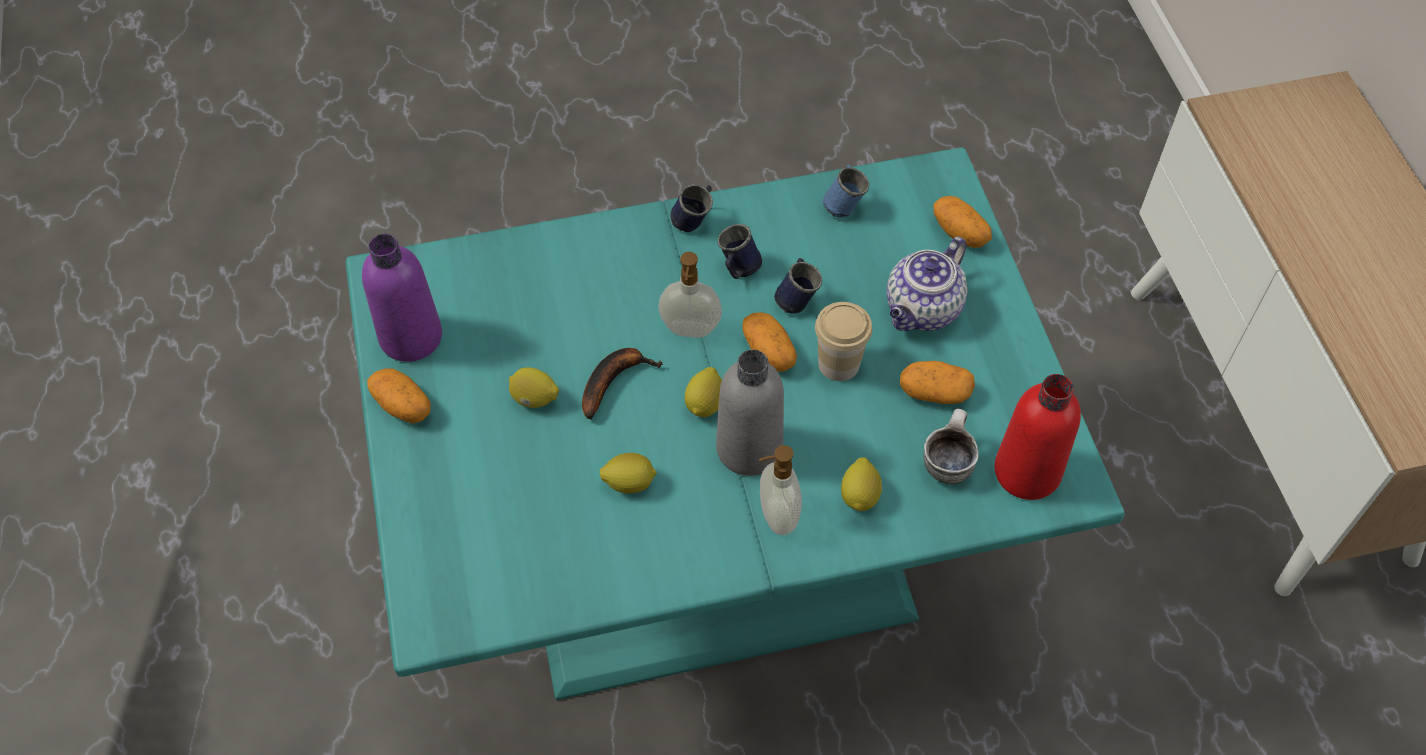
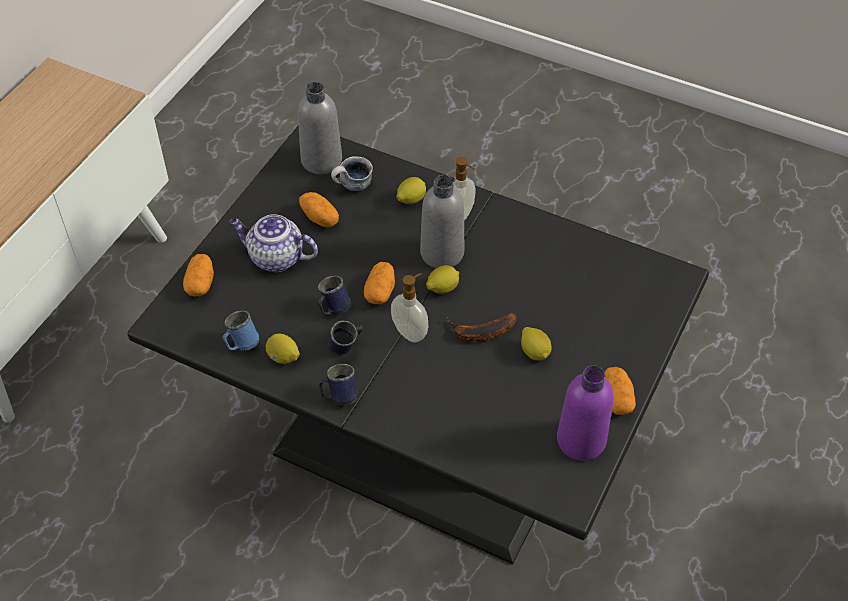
camera: 140 degrees left, 5 degrees down
(629, 482) = (520, 276): lemon -> lemon (283, 357)
(713, 559) = (423, 450): turquoise dining table -> black dining table
(838, 364) = (350, 261): cup -> none
(922, 310) = (275, 258): teapot -> teapot turned 150 degrees counterclockwise
(1027, 472) = (321, 160): red bottle -> grey bottle

